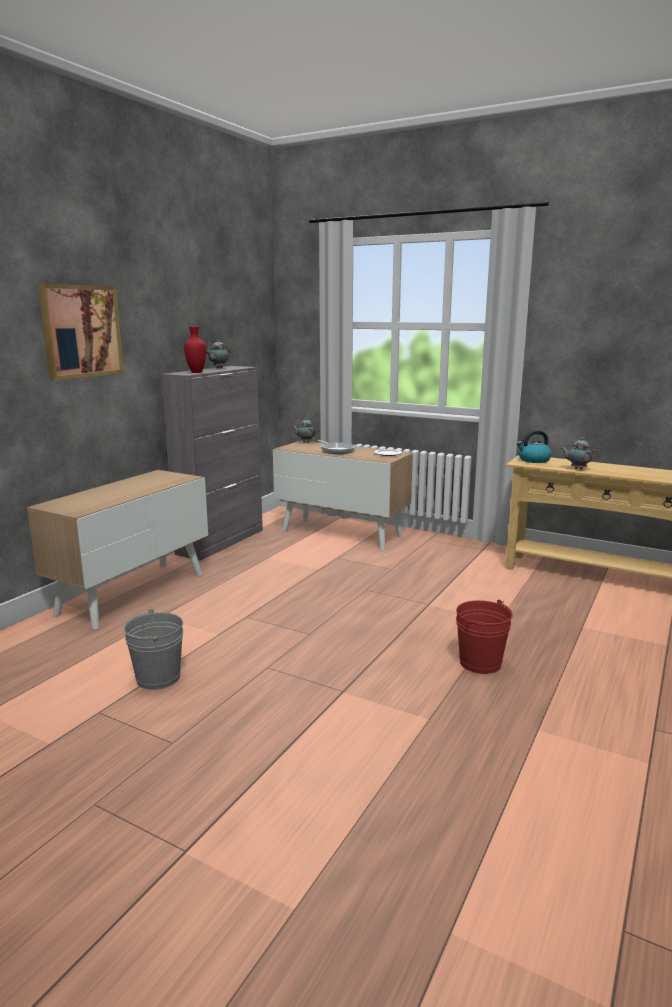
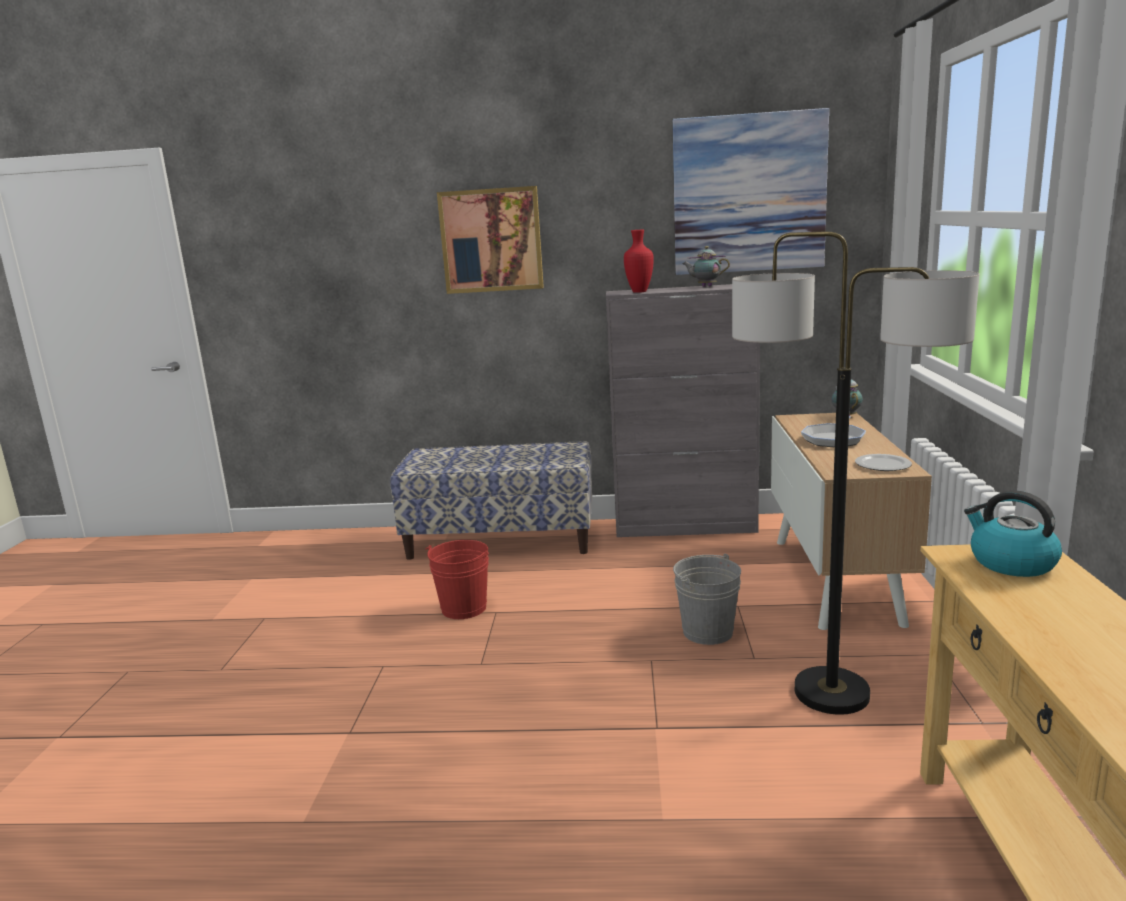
camera: 65 degrees right, 0 degrees up
(132, 592) = (501, 540): cabinet -> bench
(158, 677) = (334, 619): grey bucket -> grey bucket (707, 631)
(224, 305) = (749, 194): none -> picture
(438, 564) = (831, 693): none -> floor lamp
(480, 663) = (486, 832): red bucket -> red bucket (463, 608)
(577, 469) = (1023, 618): teapot -> none

